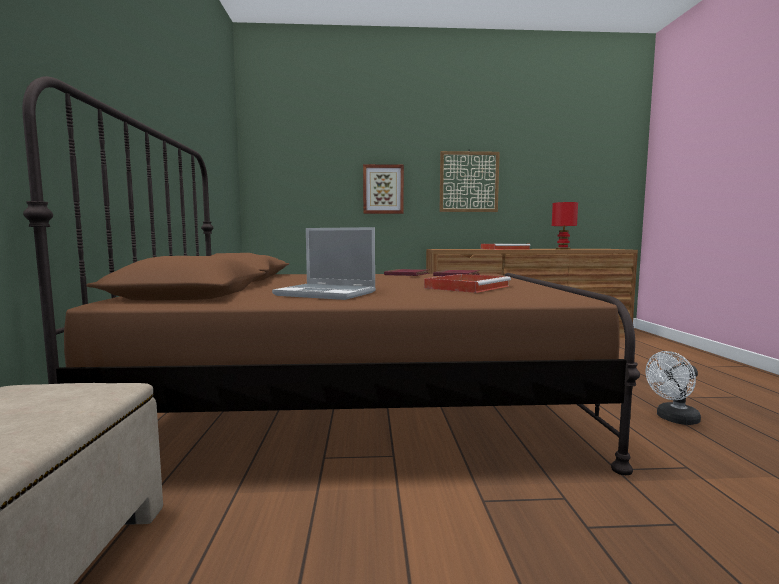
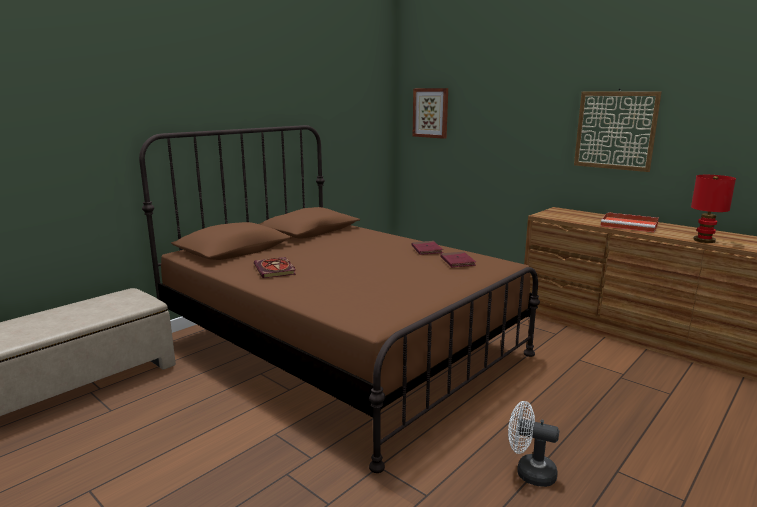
camera: 45 degrees right, 10 degrees up
(327, 294) = (276, 270): laptop -> book
(383, 189) = (515, 135): picture -> picture (431, 113)
(467, 287) = (381, 285): red tray -> none

